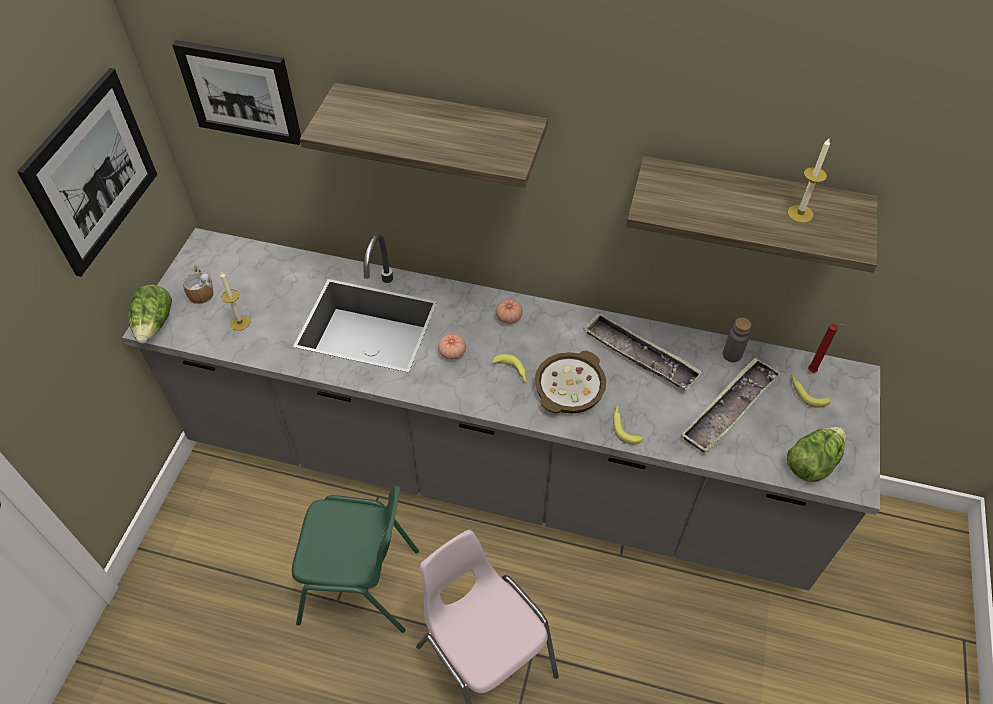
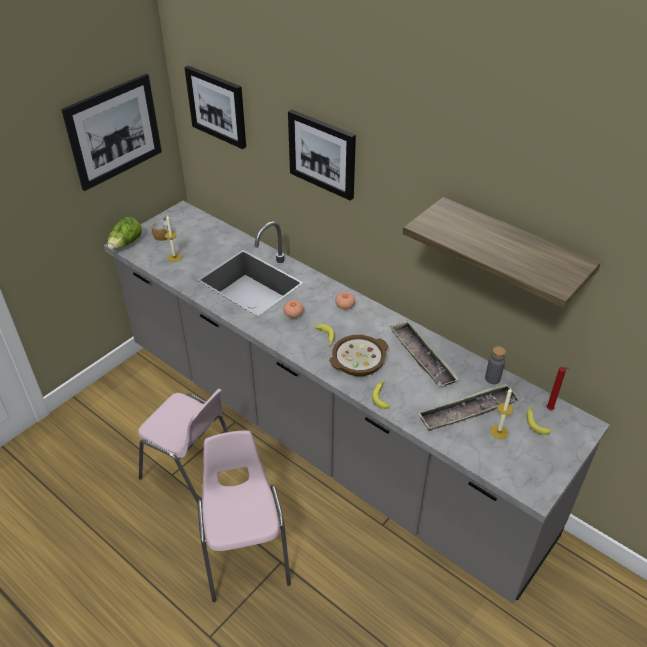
camera: 25 degrees right, 10 degrees down
(361, 586) = (192, 472): green chair -> pink chair
(441, 130) = (323, 154): shelf -> picture
(800, 213) = (530, 256): candle -> candle (499, 432)
(812, 461) = (510, 466): lettuce -> none

